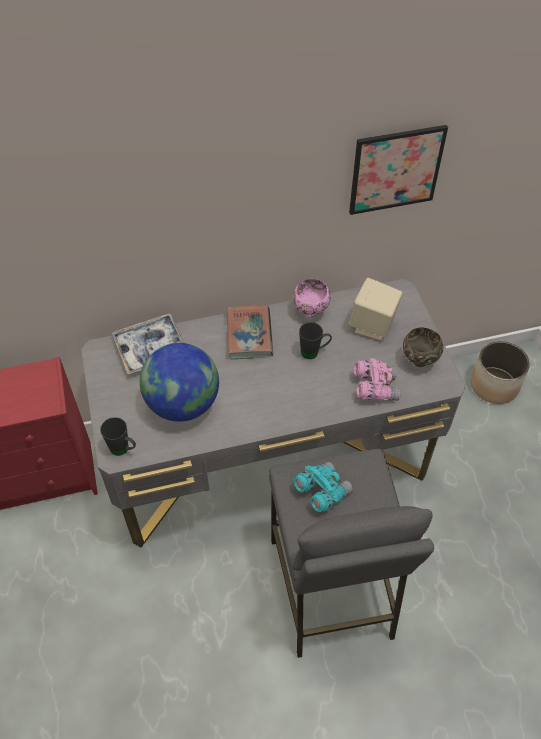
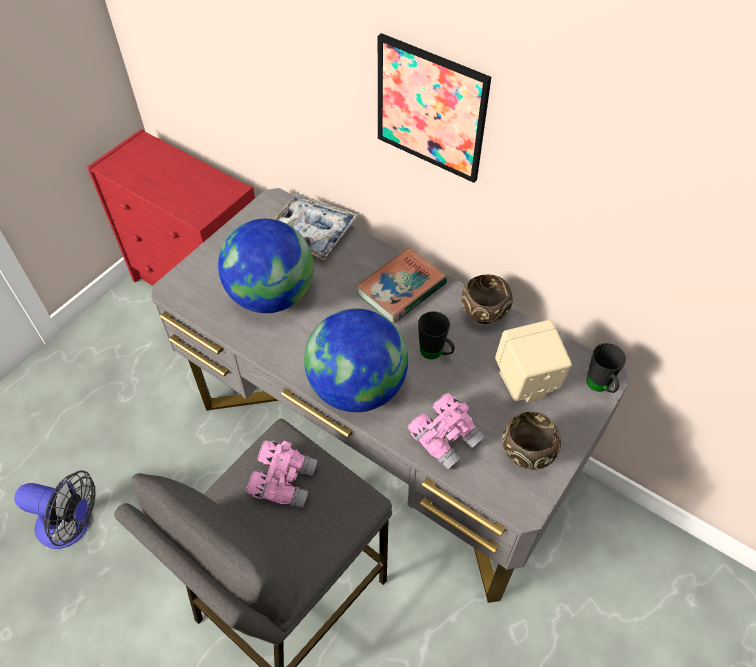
camera: 50 degrees right, 0 degrees up
(123, 450) = (184, 290): black mug -> black mug (600, 387)
(151, 701) = (72, 526): none -> fan
(301, 406) = (357, 388): none -> globe
(310, 313) = (482, 317): pink bowl -> brown bowl
(321, 491) = (283, 481): turquoise binoculars -> pink binoculars
(395, 170) = (655, 204): picture -> picture (430, 109)
(494, 385) = (689, 597): planter -> none

